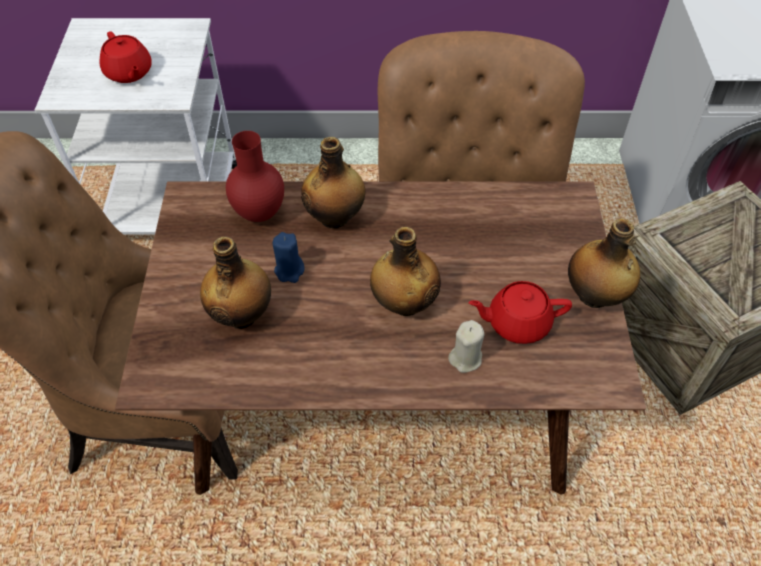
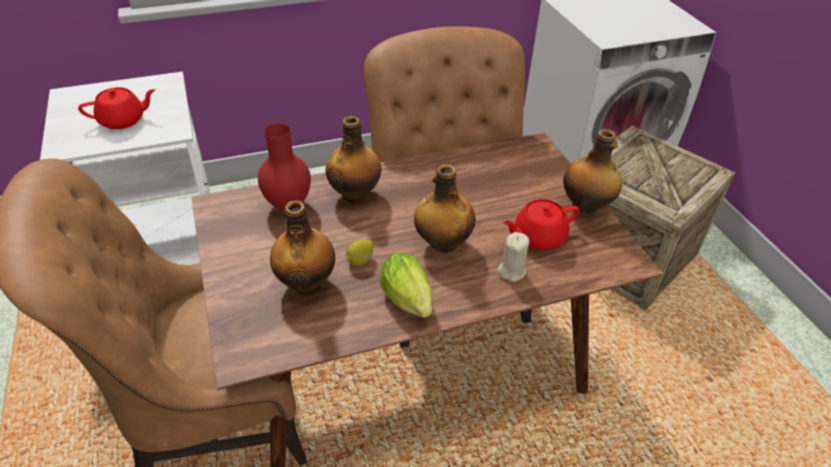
camera: 20 degrees left, 10 degrees down
(129, 73) = (123, 120): red teapot -> red teapot turned 60 degrees counterclockwise
(289, 271) = (334, 240): blue candle -> none
(307, 302) = (360, 260): none -> lemon
(337, 366) = (409, 302): none -> lettuce

